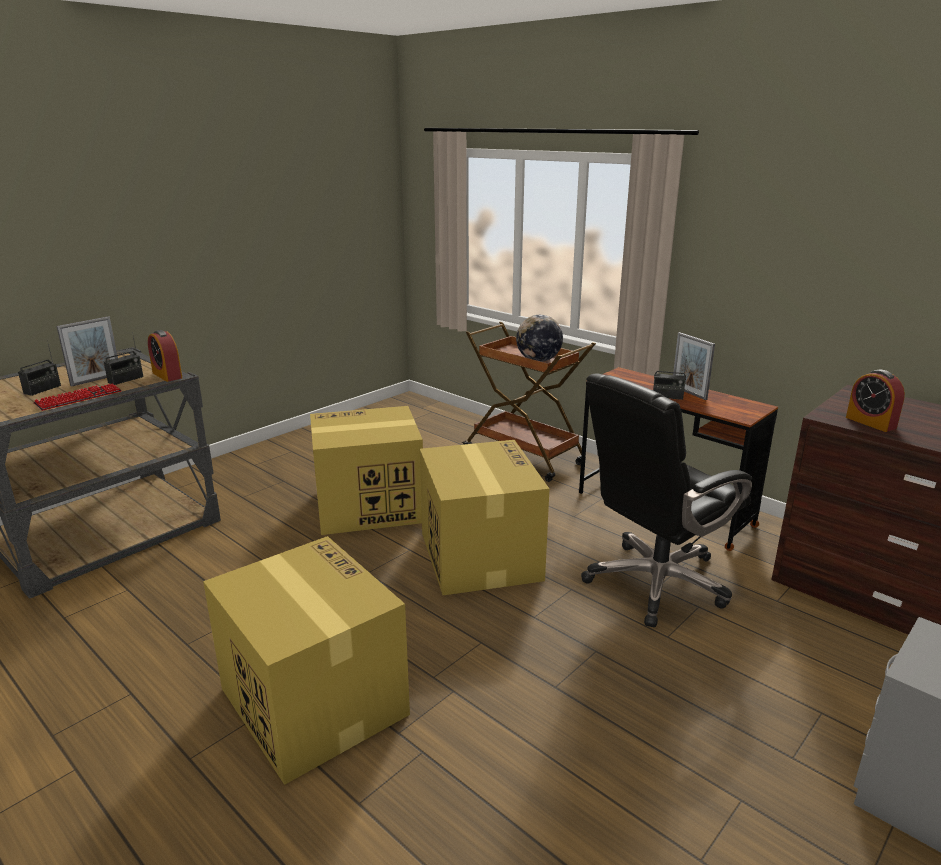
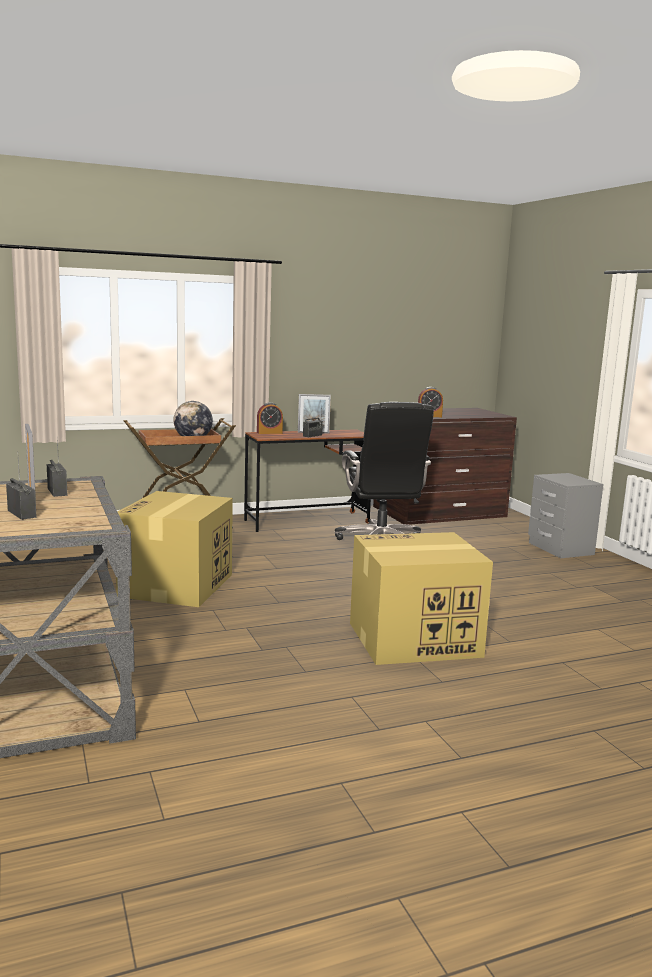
camera: 65 degrees left, 10 degrees down
(79, 398) = (90, 504): keyboard -> none
(167, 375) = (79, 481): alarm clock -> alarm clock (269, 432)
(479, 555) = (298, 570): cardboard box -> none

